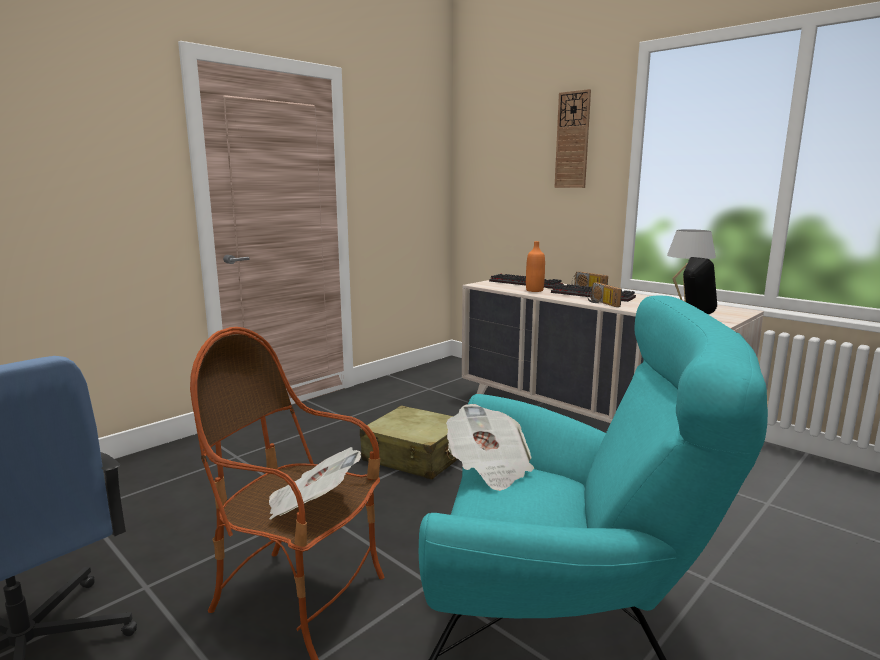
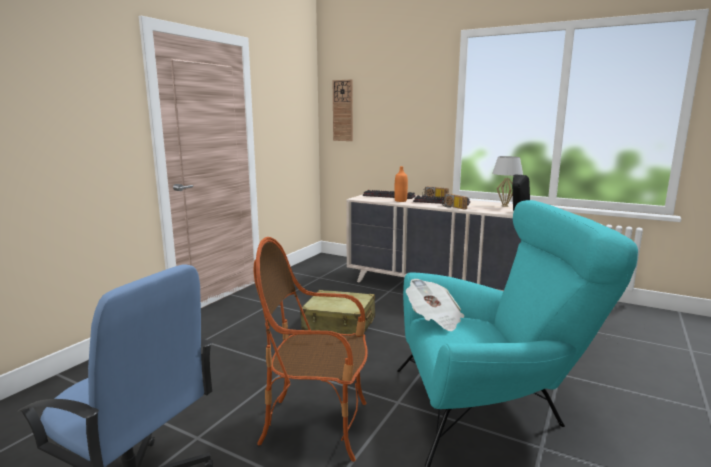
camera: 15 degrees left, 0 degrees up
(312, 505) = (333, 356): newspaper -> none
(572, 140) = (414, 94): wall clock -> wall clock (343, 110)

